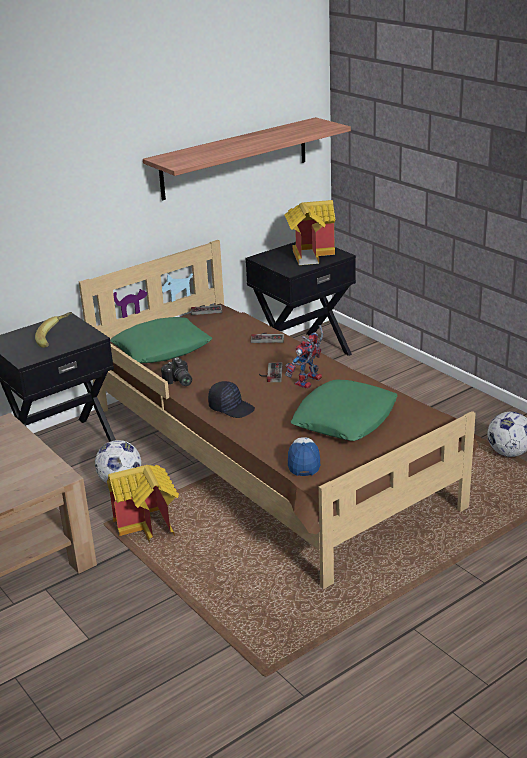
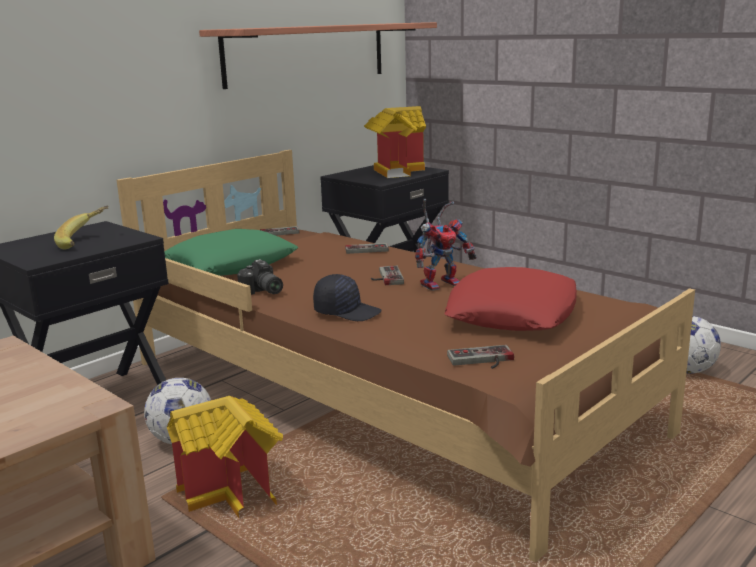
camera: 10 degrees left, 10 degrees down
(303, 461) = (482, 361): cap -> game controller
(308, 383) = (441, 283): toy robot -> toy robot turned 150 degrees counterclockwise
(345, 419) = (512, 313): green pillow -> red pillow

